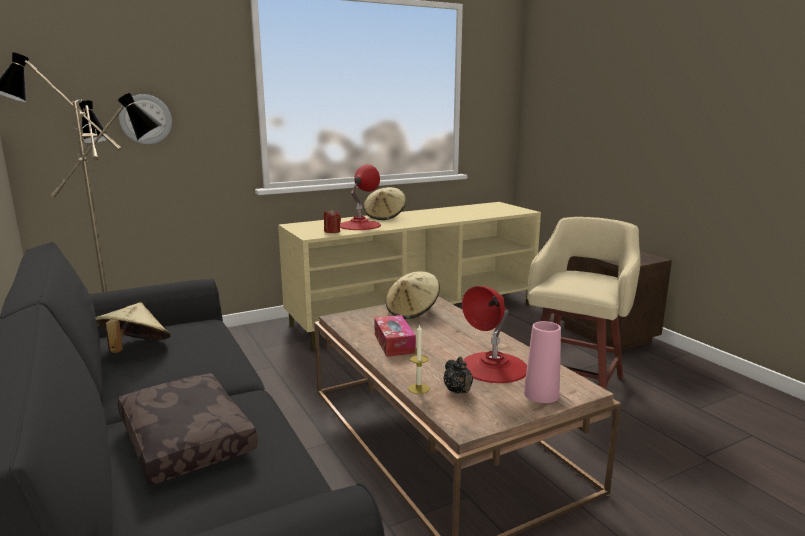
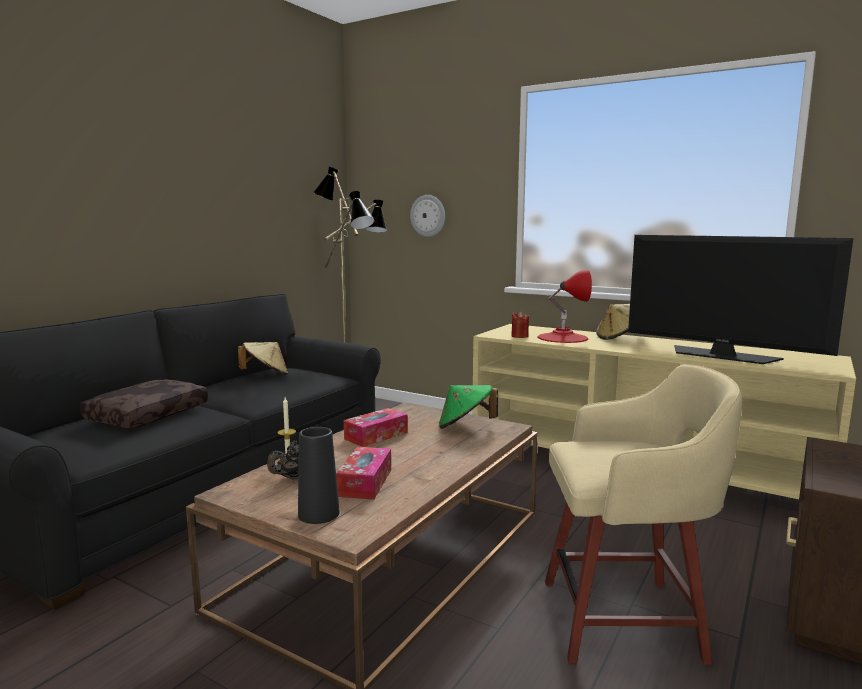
camera: 60 degrees right, 5 degrees down
(412, 311) = (465, 426): beige hat -> green hat
(466, 214) = (722, 355): none -> television
(494, 367) = (365, 482): red table lamp -> tissue box
(541, 394) = (318, 514): pink vase -> black vase

